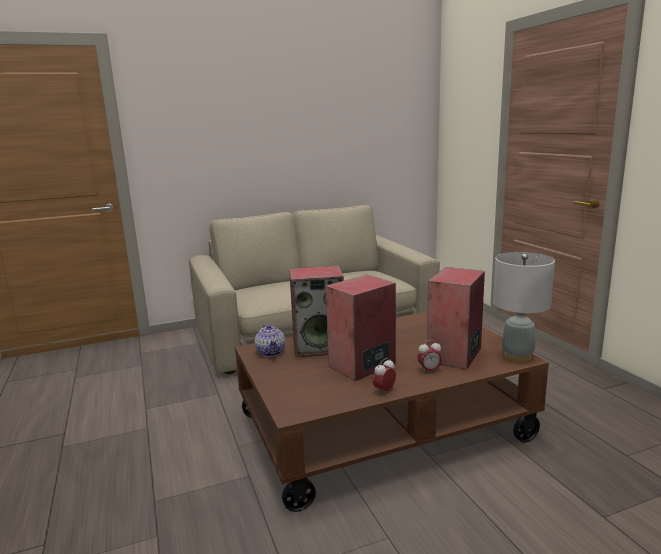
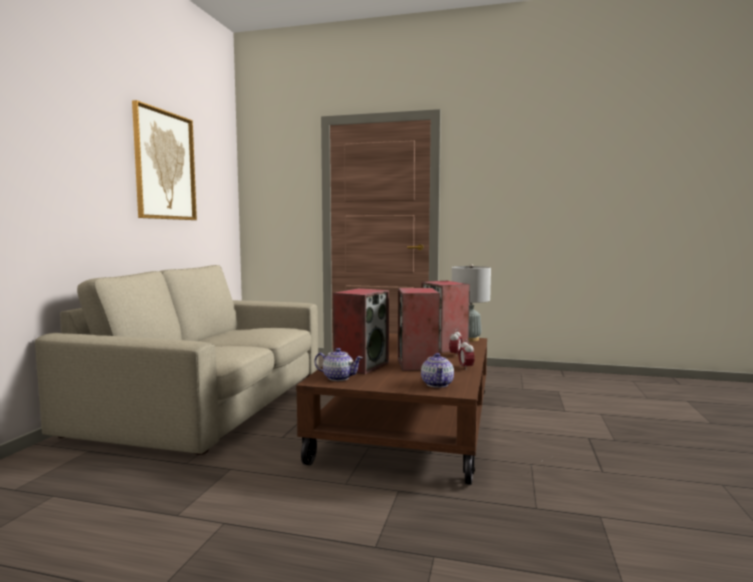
camera: 55 degrees left, 10 degrees down
(305, 395) = (437, 384): none -> teapot
(324, 111) = (165, 165): none -> picture

